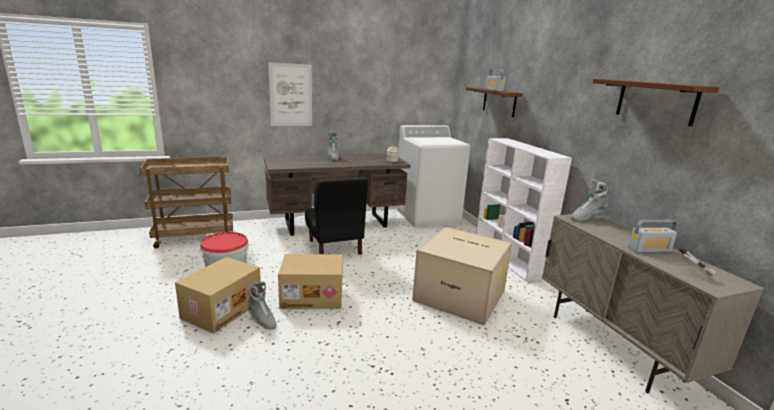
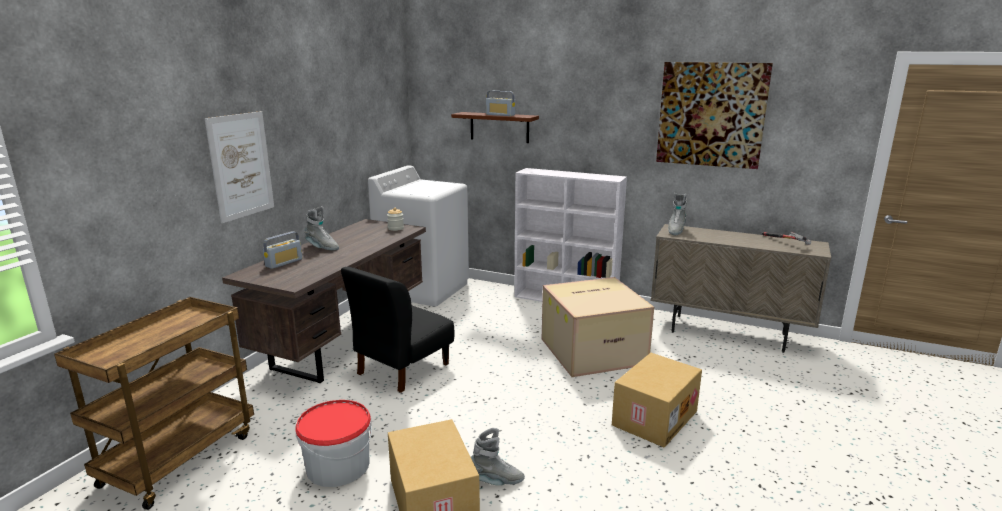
camera: 45 degrees left, 0 degrees up
(313, 296) = (489, 427): cardboard box -> cardboard box (654, 417)
(334, 247) = (402, 368): black chair -> black chair turned 105 degrees clockwise
(649, 249) = (750, 240): radio -> radio (284, 263)
(655, 101) = (711, 115): brown shelf -> picture

